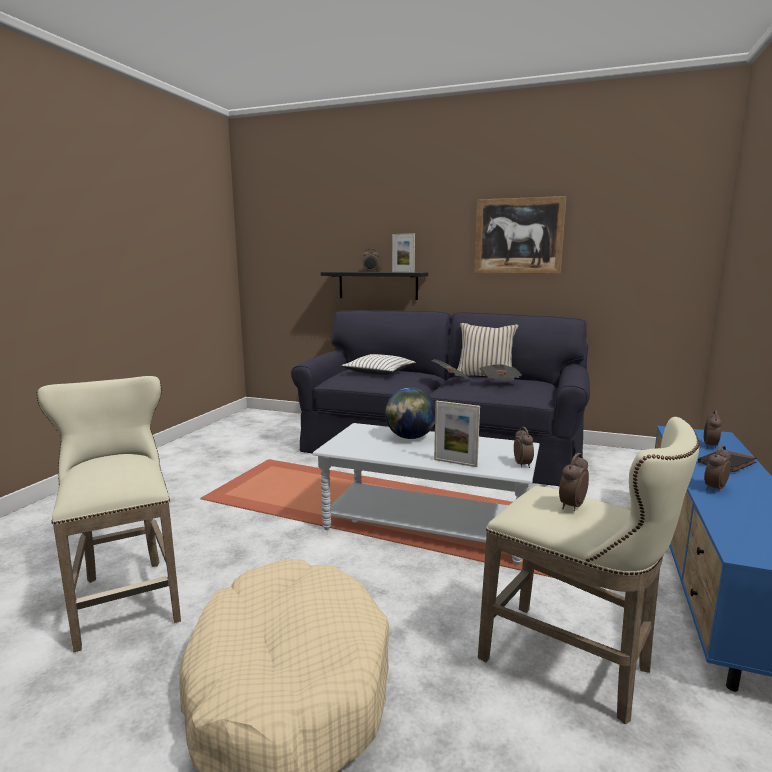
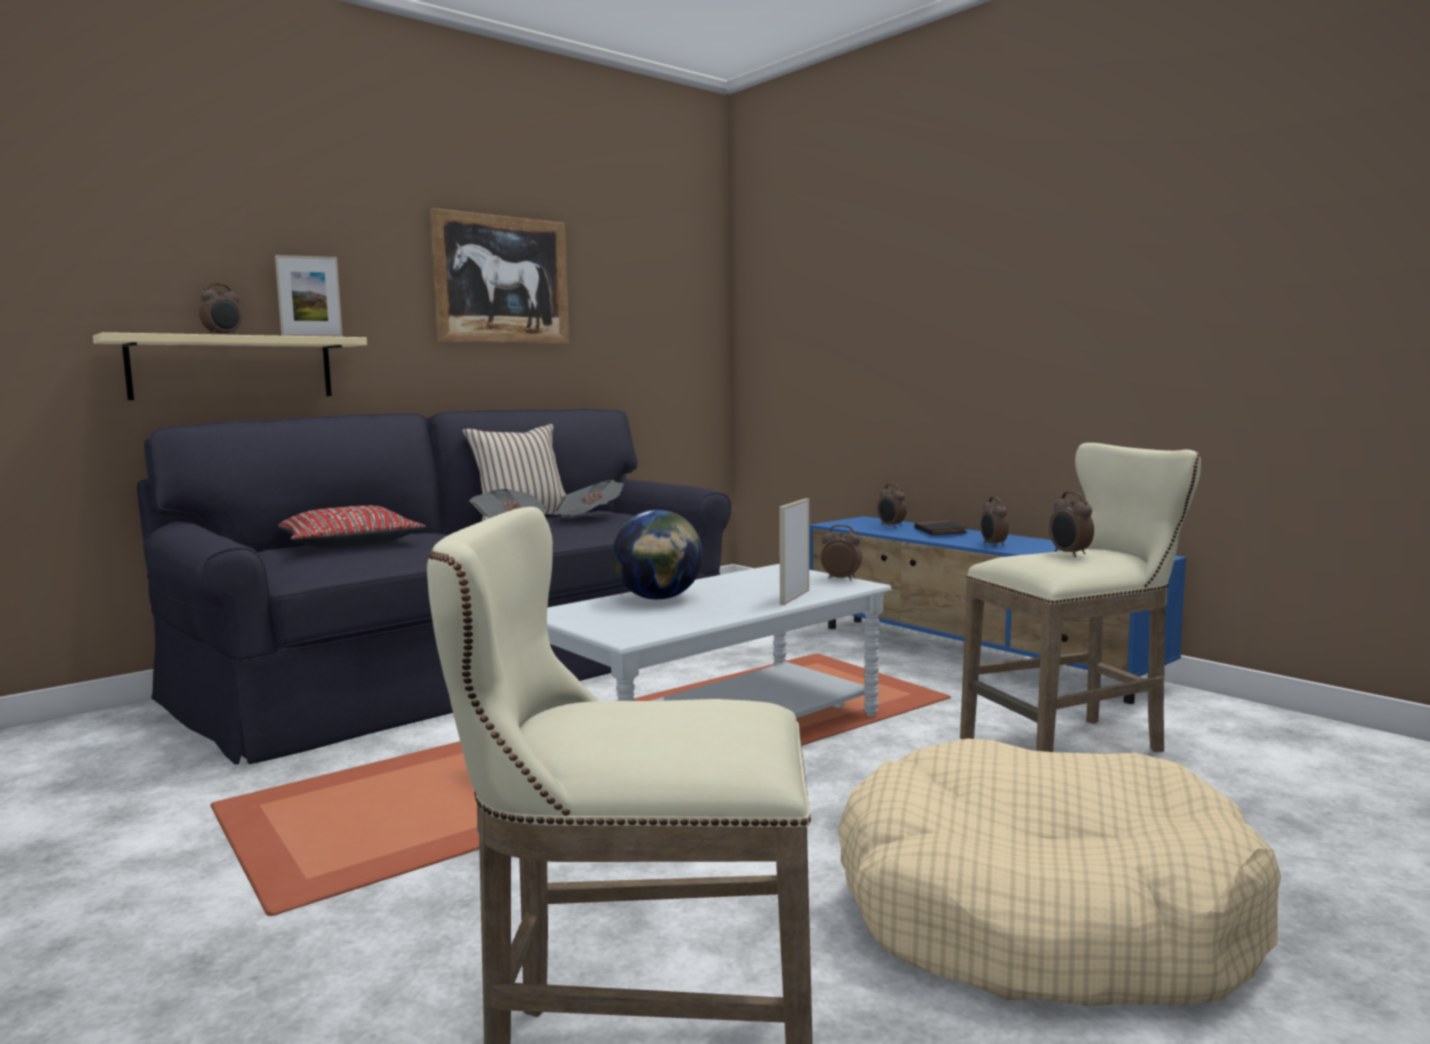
camera: 60 degrees left, 5 degrees down
(378, 285) = (233, 367): black shelf -> beige shelf
(379, 372) = (349, 543): white pillow -> red pillow
(455, 463) = (794, 597): picture frame -> picture frame turned 150 degrees clockwise

